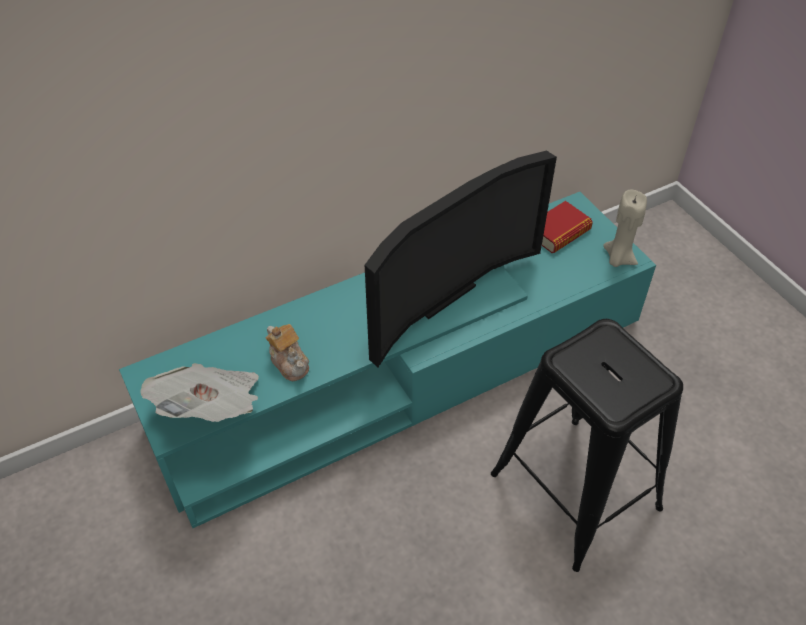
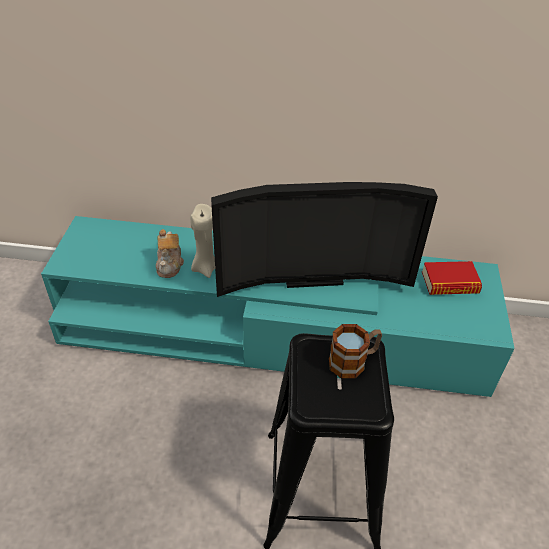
camera: 35 degrees right, 5 degrees down
(211, 408) = (98, 264): newspaper -> none
(609, 350) = (353, 361): none -> mug
(618, 258) = (483, 326): beige candle -> beige candle (205, 268)

